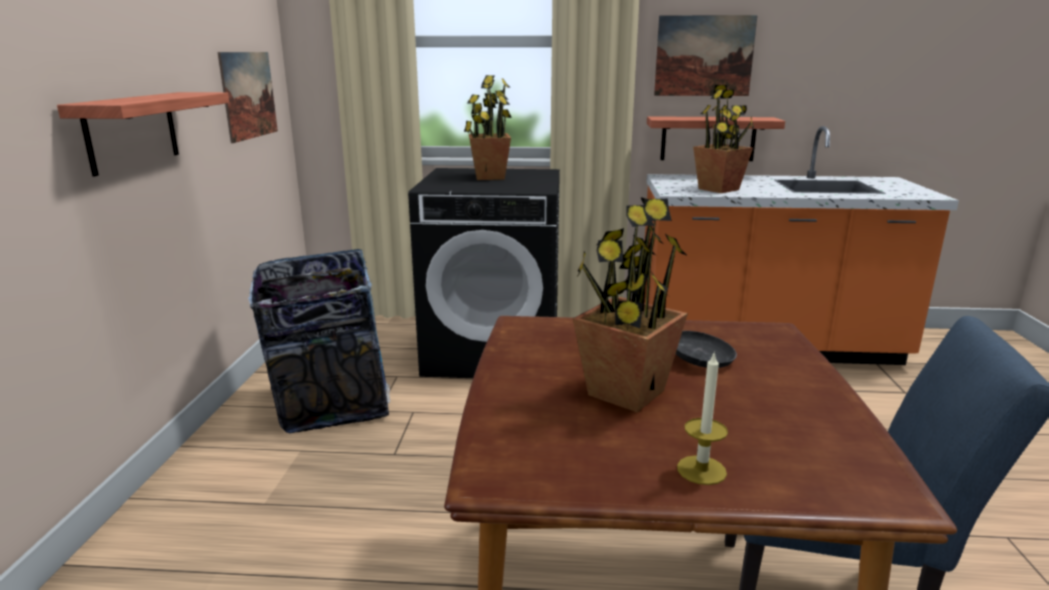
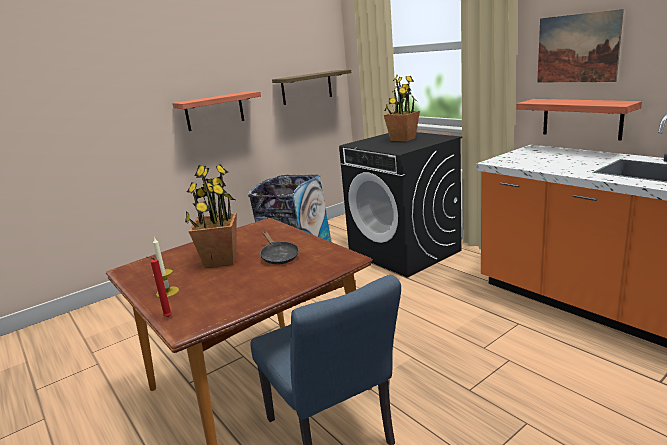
camera: 50 degrees right, 0 degrees up
(249, 95) = (306, 87): picture -> shelf
(719, 189) = (537, 162): potted plant -> none
(827, 501) = (166, 317): none -> red candle

